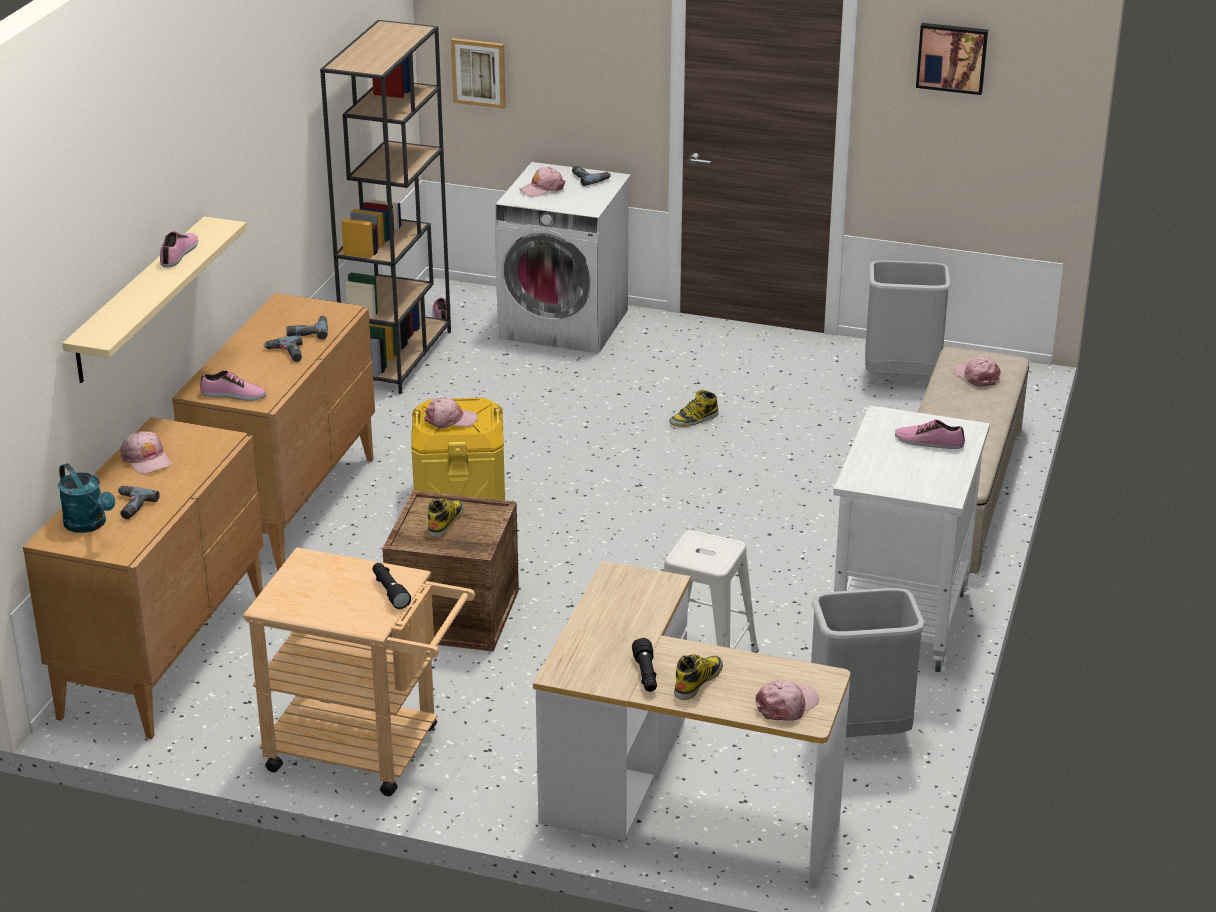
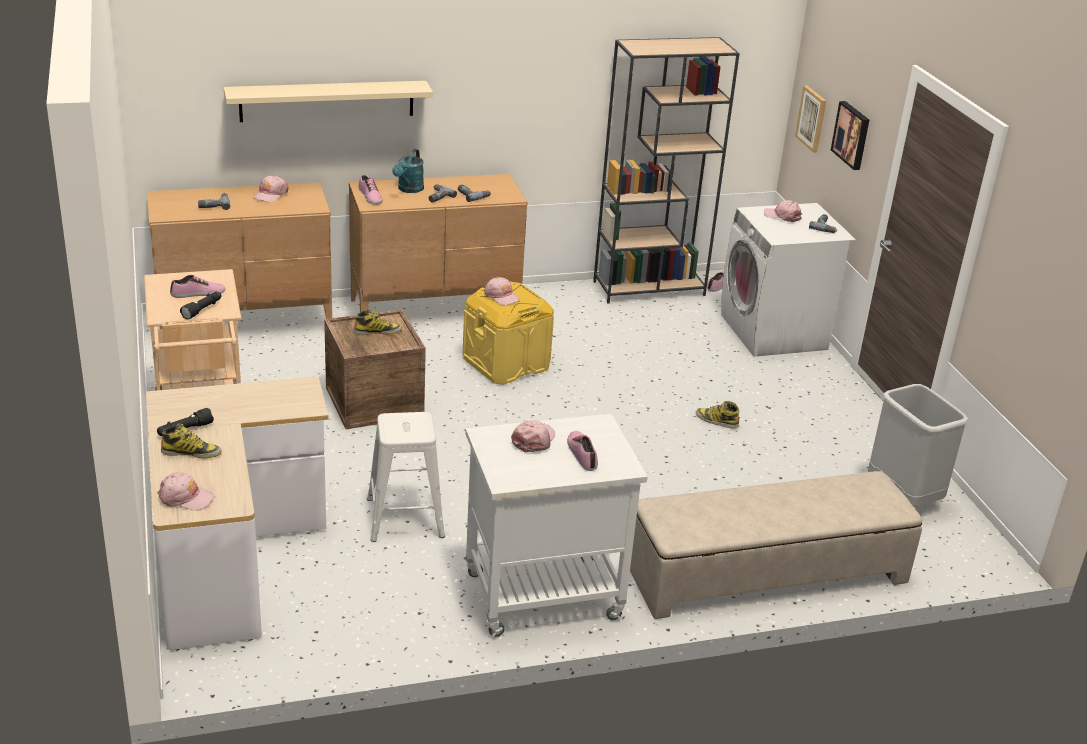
camera: 55 degrees right, 0 degrees up
(89, 525) = (184, 200): turquoise watering can -> turquoise watering can (409, 189)
(179, 254) = (367, 86): shoe -> shoe (198, 294)
(858, 734) = (376, 617): grey trash can -> none
(952, 57) = (1042, 230): picture -> picture (852, 135)
(976, 376) = (849, 498): pink cap -> pink cap (534, 440)

